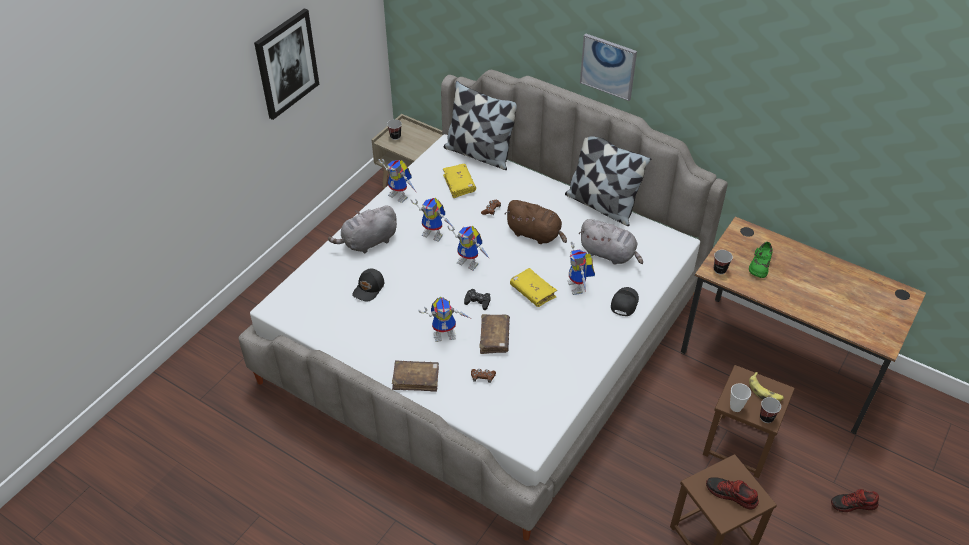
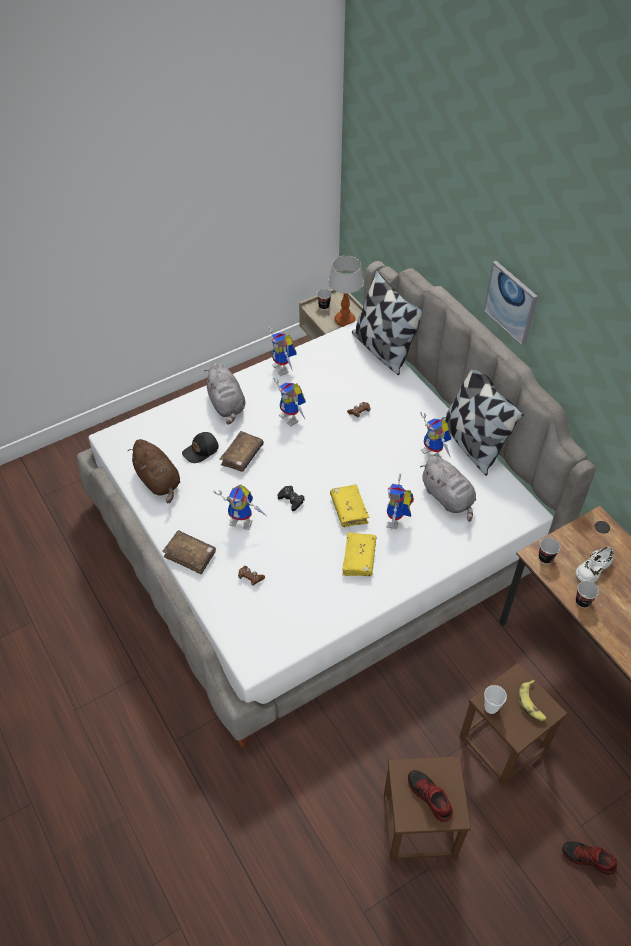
camera: 25 degrees right, 5 degrees up
(286, 63) = (206, 208): picture -> none
(368, 242) = (227, 405): grey plush toy -> grey plush toy turned 105 degrees counterclockwise
(422, 143) = (345, 321): none -> table lamp
(459, 184) = (344, 375): yellow book -> yellow book (359, 558)
(470, 262) = (308, 458): toy robot -> toy robot (434, 454)
(494, 338) = (285, 542): brown book -> brown book (242, 455)
(535, 234) = (387, 451): brown plush toy -> brown plush toy (159, 481)
(623, 303) = (431, 555): black cap -> none
(760, 265) = (592, 569): green shoe -> white shoe
(766, 417) = (516, 732): cup -> cup (582, 601)

